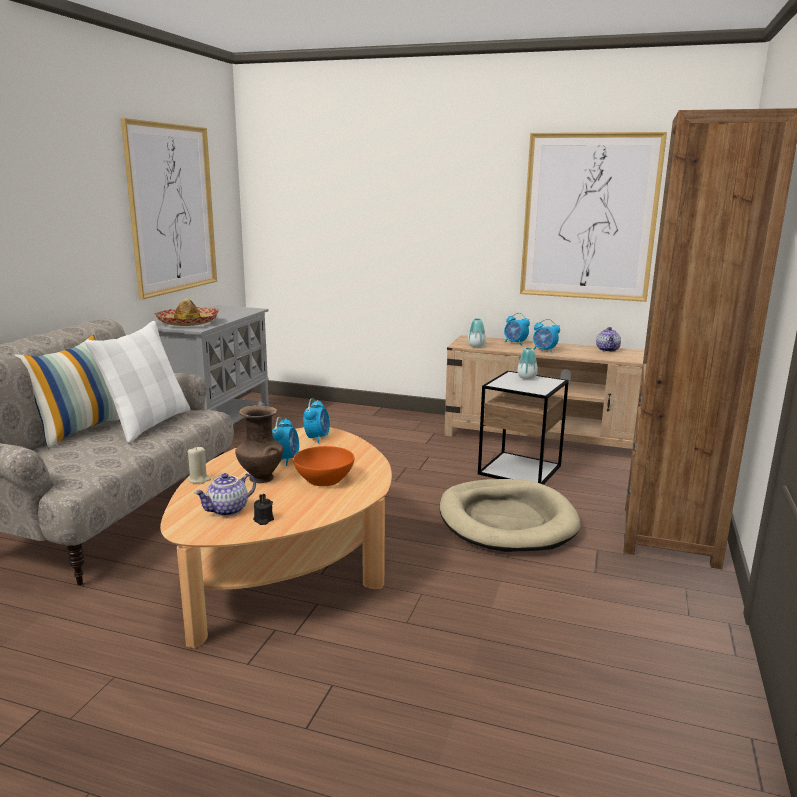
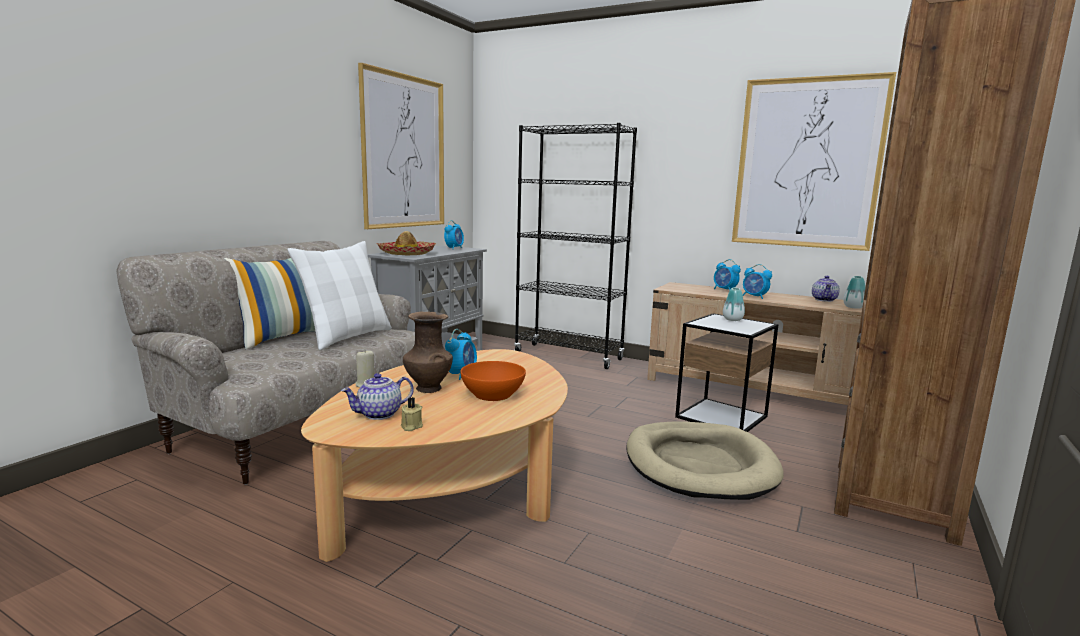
camera: 10 degrees right, 5 degrees down
(263, 520) = (411, 426): black candle -> beige candle
(317, 438) = (501, 359): alarm clock -> alarm clock (454, 248)
(361, 415) = (568, 356): none -> black bookcase
(476, 346) = (683, 290): vase -> vase (853, 307)

